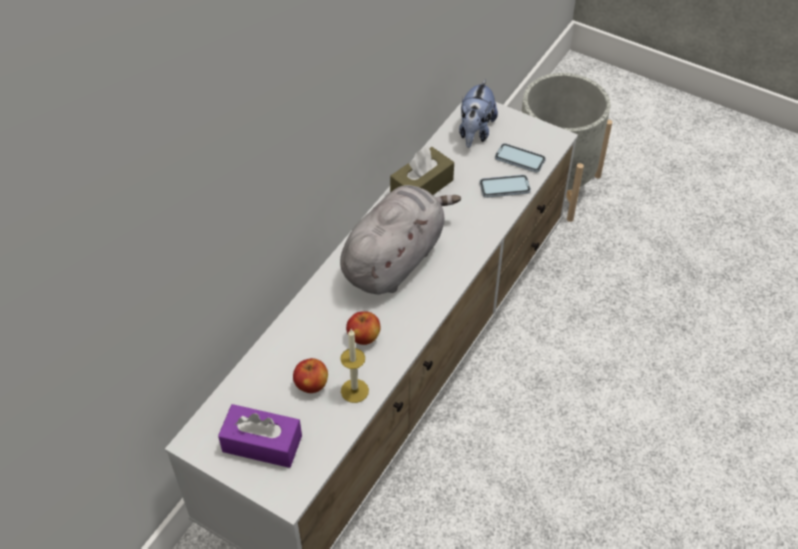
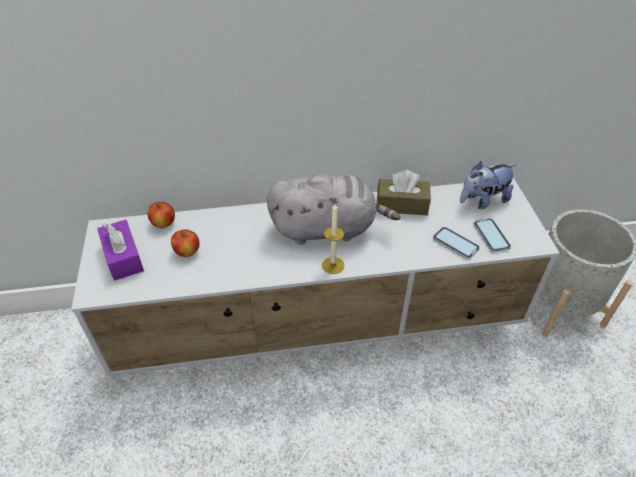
camera: 50 degrees right, 5 degrees down
(354, 390) = (200, 274): candle -> candle (333, 265)
(364, 337) = (248, 252): apple -> apple (164, 223)

